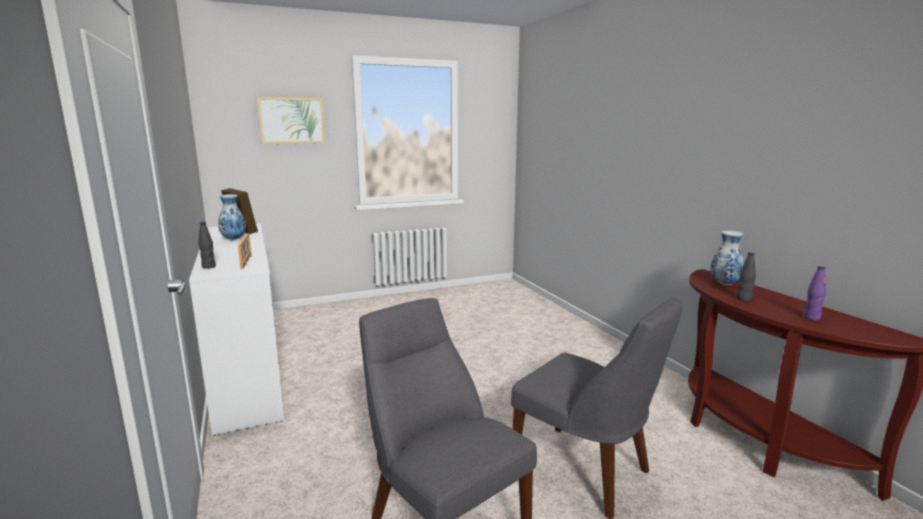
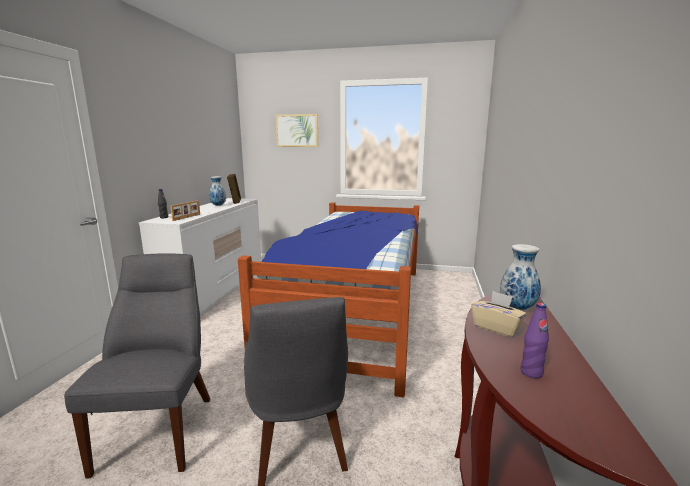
camera: 35 degrees right, 0 degrees up
(456, 343) = (353, 310): none -> bed
(744, 299) = (496, 328): black bottle -> beige tissue box

